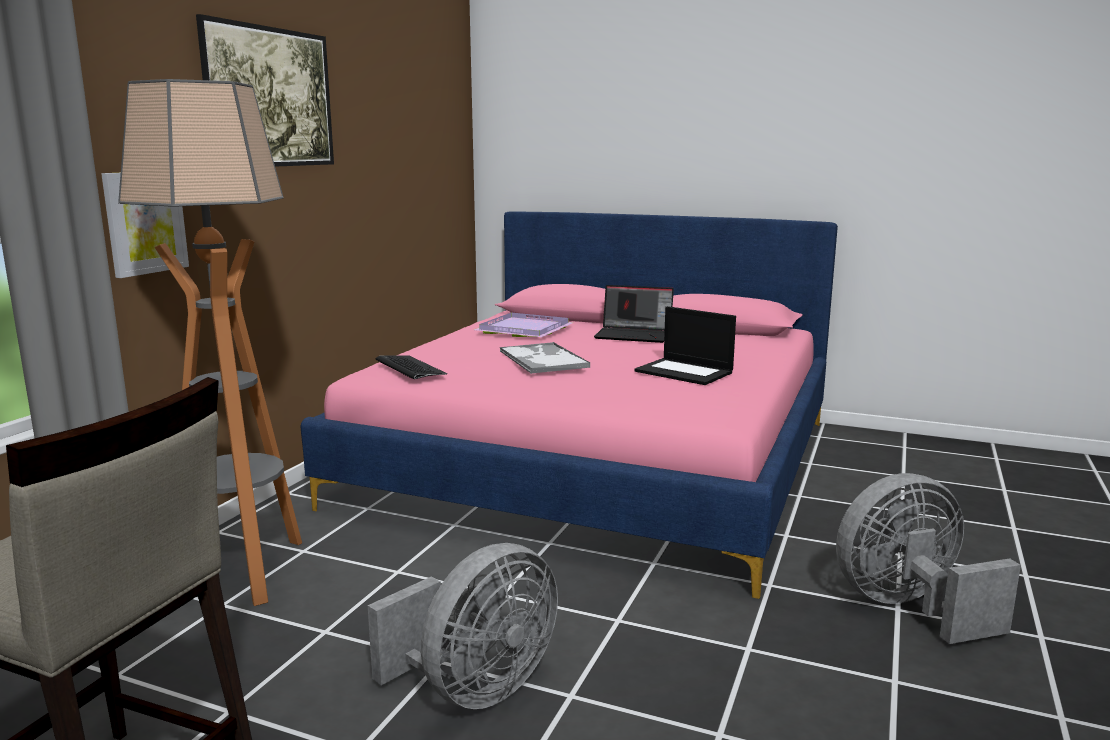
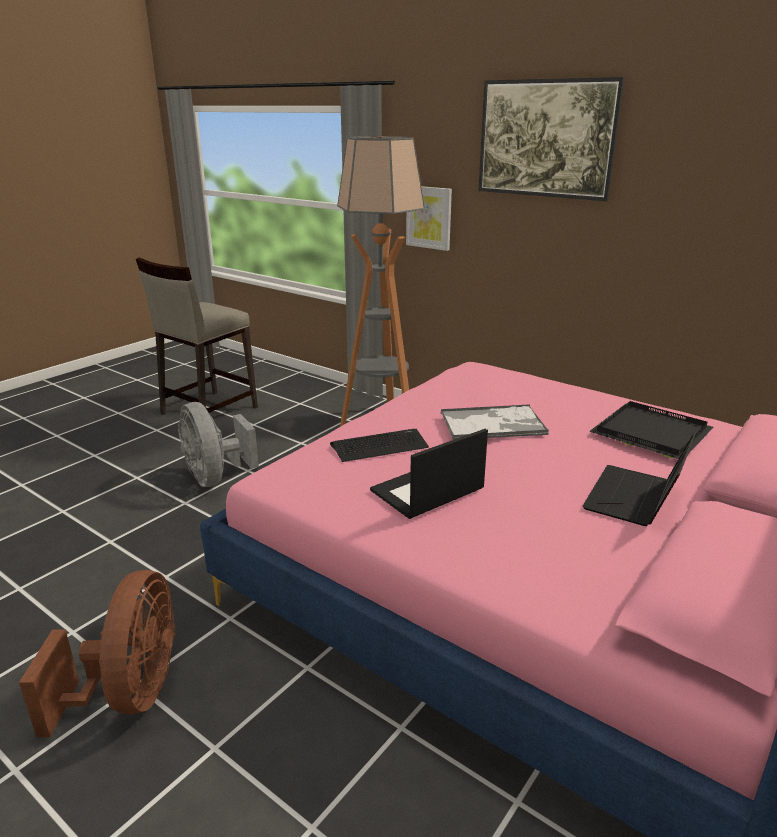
camera: 105 degrees right, 10 degrees up
(409, 368) = (476, 375): keyboard -> keyboard (379, 446)
(526, 329) = (652, 434): purple tray -> black tray
(909, 608) = (131, 693): grey fan -> brown fan

